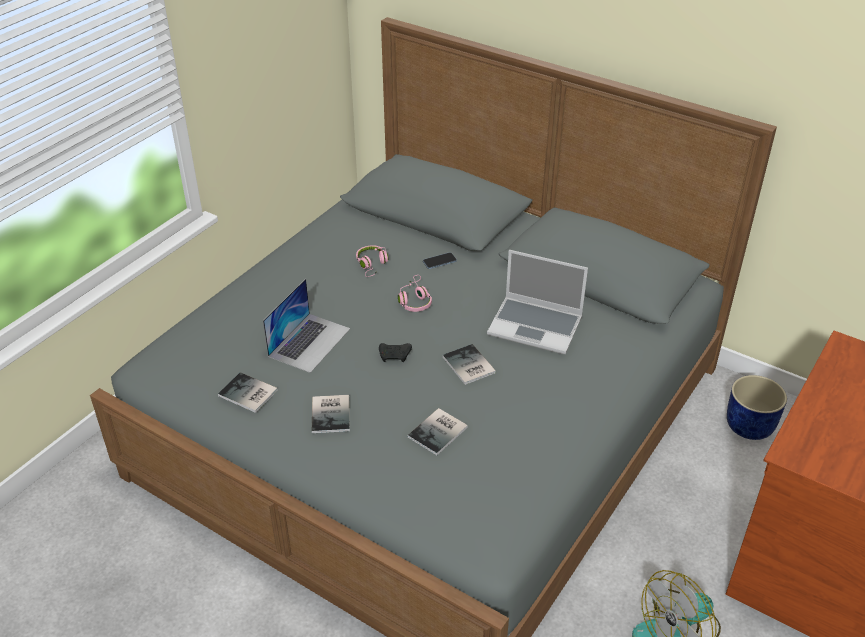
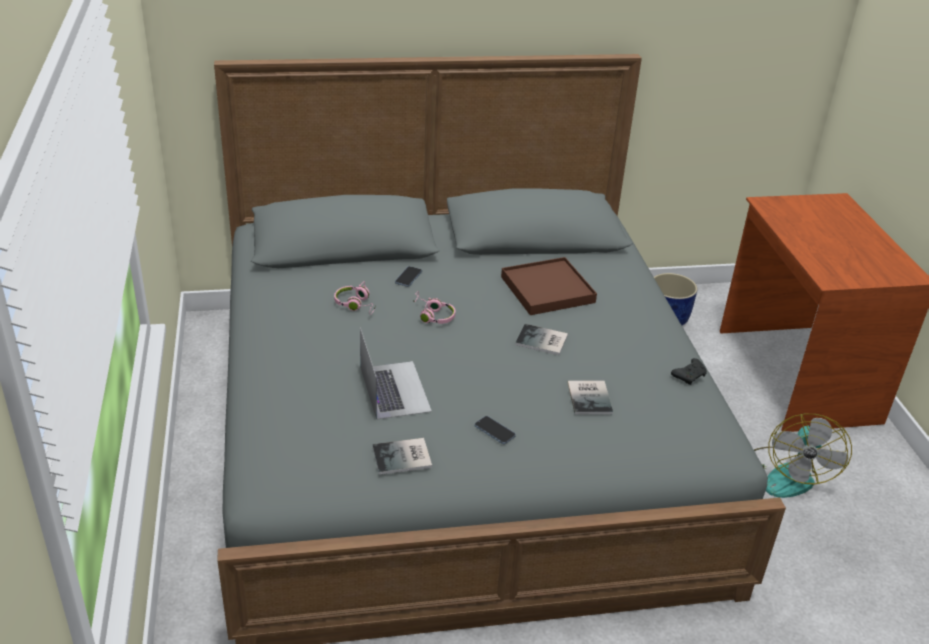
camera: 45 degrees left, 5 degrees down
(332, 413) = (494, 431): book -> phone
(395, 356) = (479, 363): black game controller -> black game controller (689, 376)
(536, 326) = (547, 289): laptop -> brown tray

